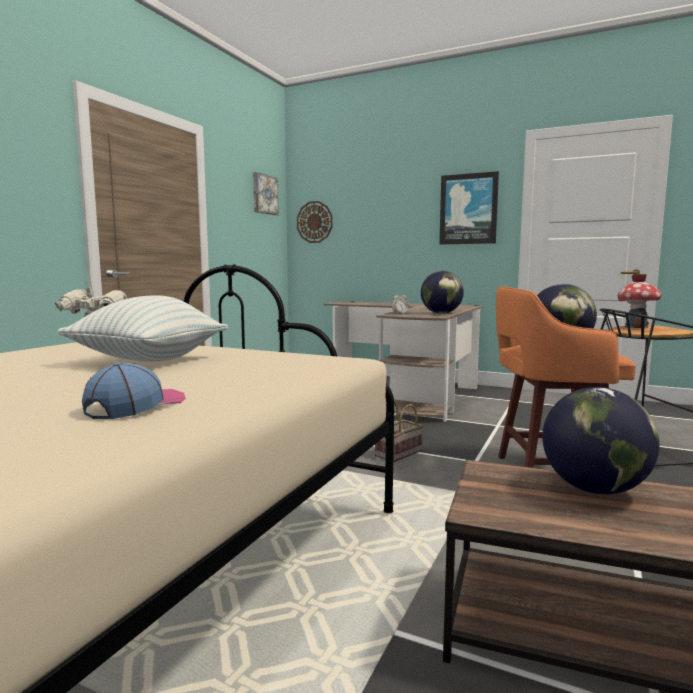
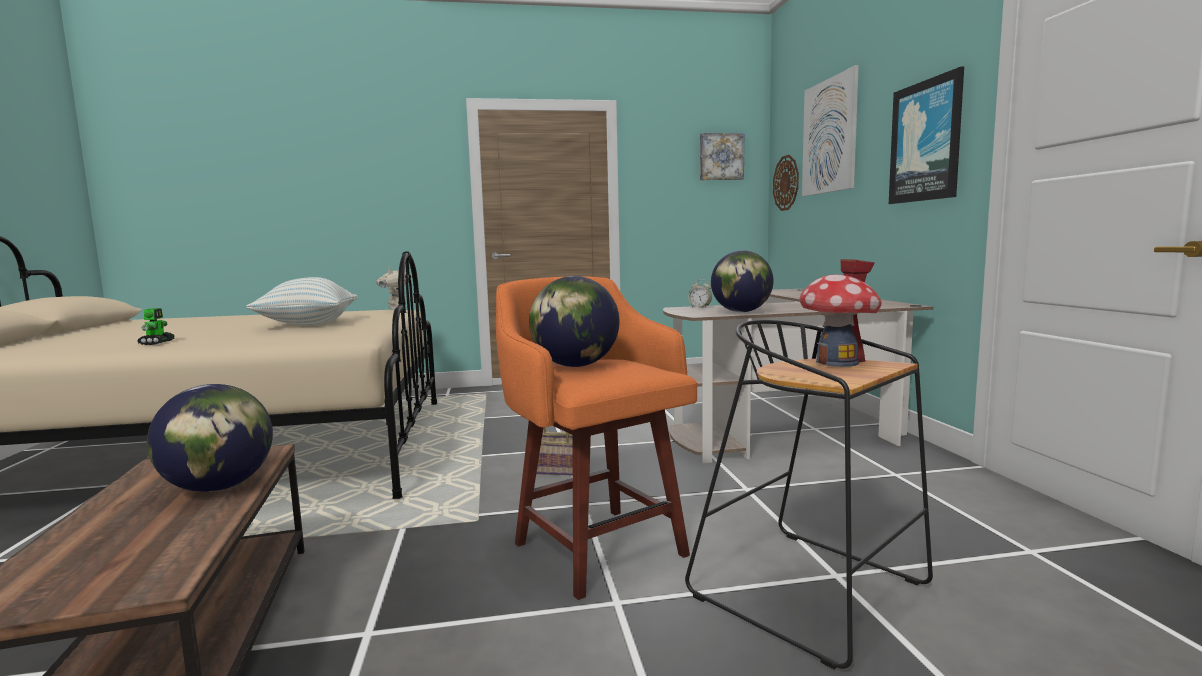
camera: 55 degrees right, 0 degrees up
(136, 405) = (157, 343): cap -> toy robot
(369, 193) = (829, 136): none -> picture

